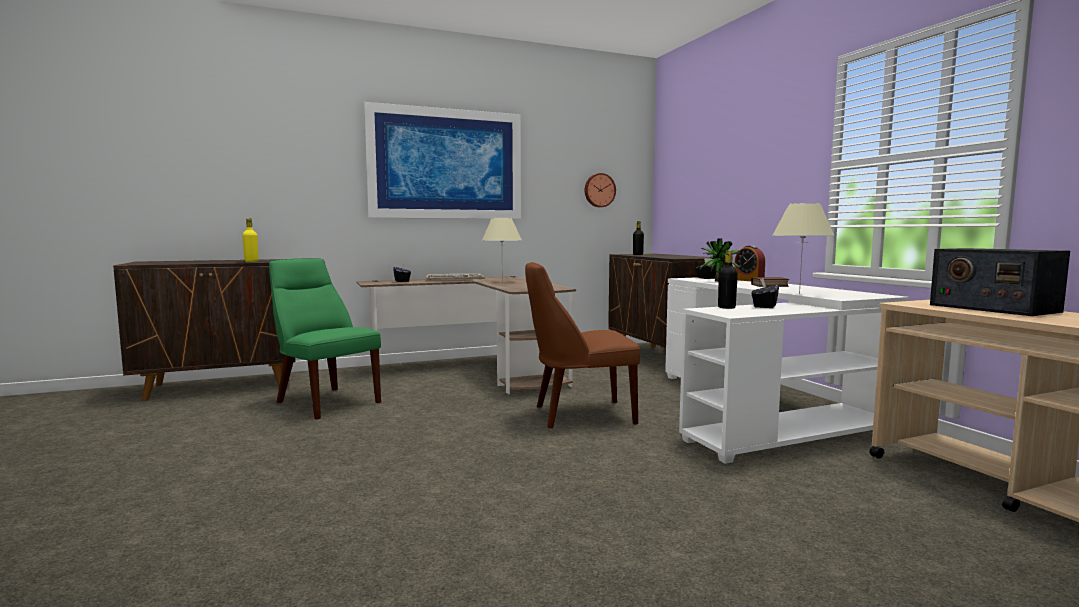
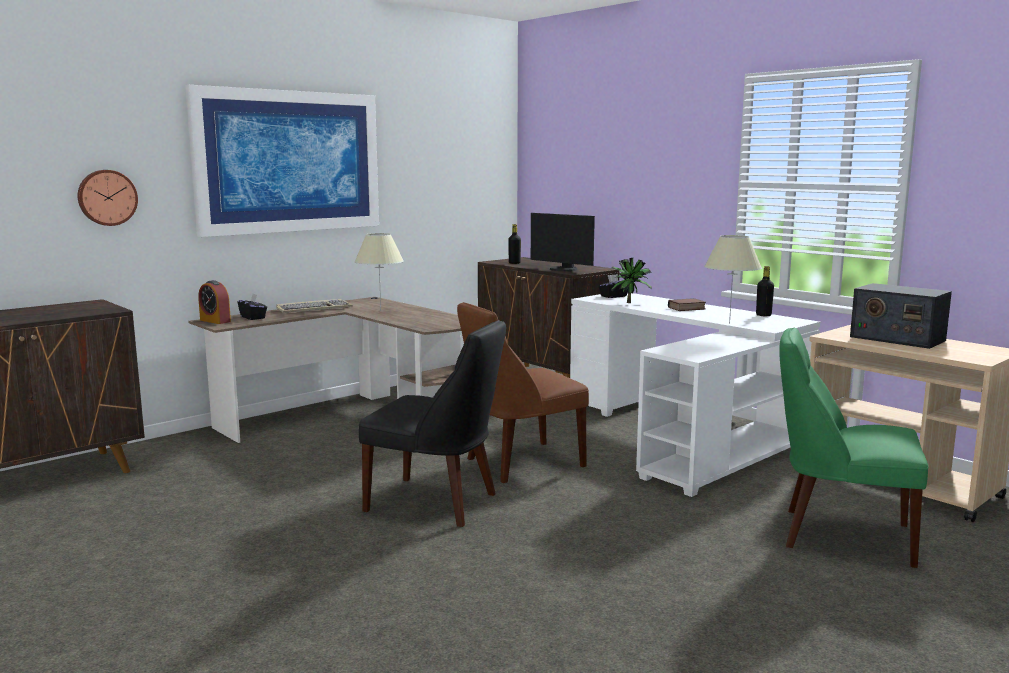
camera: 20 degrees left, 5 degrees up
(251, 261) = (76, 313): yellow bottle -> none
(325, 401) = (212, 484): green chair -> green chair (839, 535)
(475, 437) = (437, 503): none -> black chair
(599, 190) = (461, 184): wall clock -> wall clock (107, 197)
(671, 257) = (562, 269): none -> monitor
(726, 307) = (677, 346): black bottle -> black bottle (763, 315)
(748, 280) = (656, 299): alarm clock -> alarm clock (215, 321)
(764, 306) = (706, 341): black tissue box -> none

